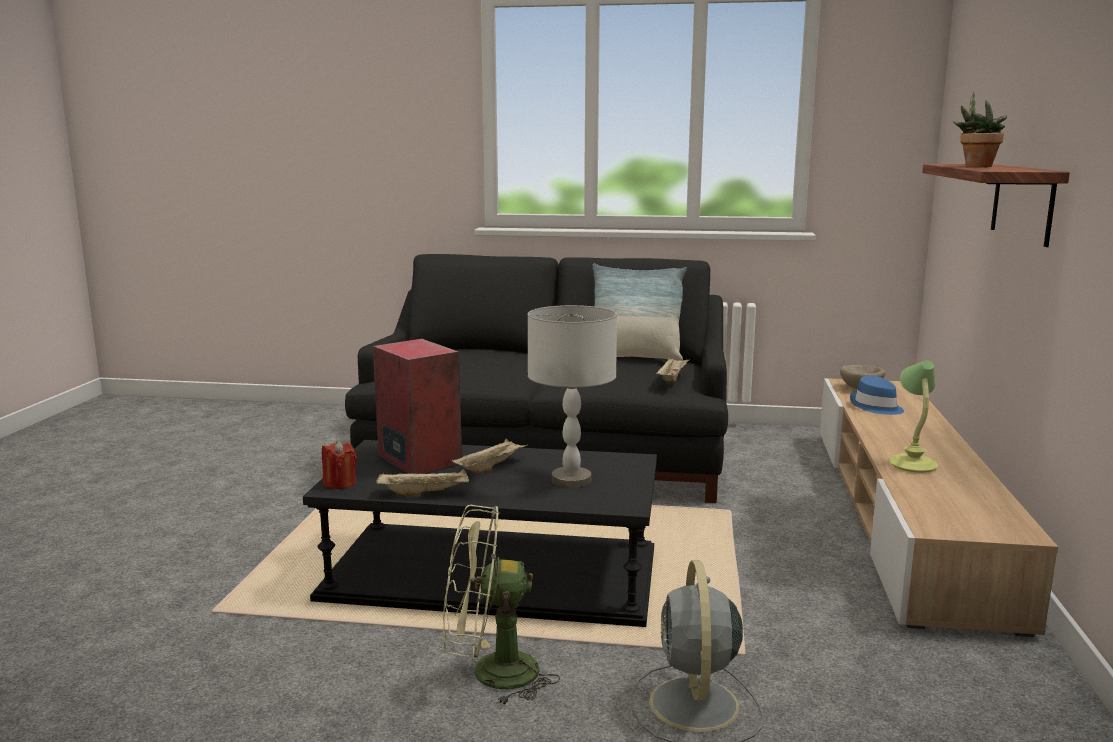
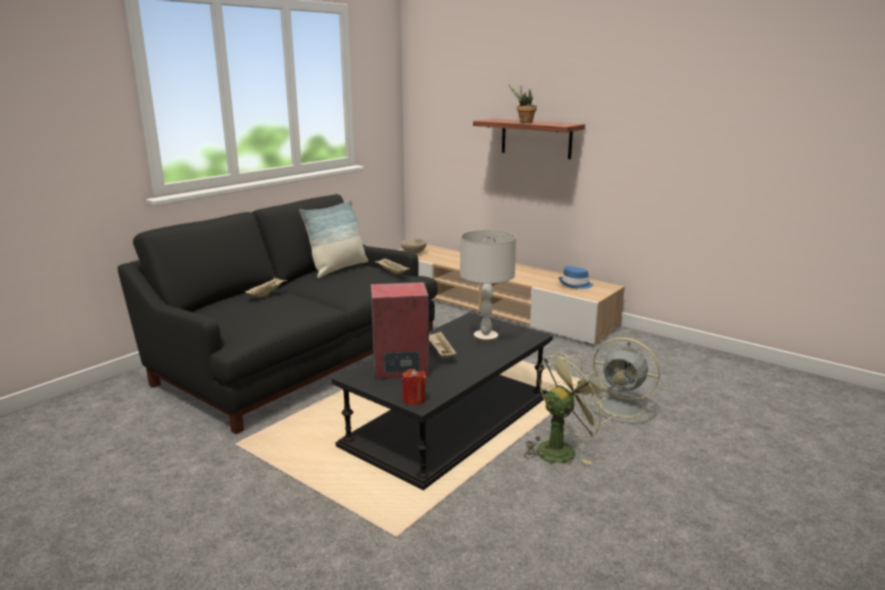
camera: 60 degrees left, 5 degrees up
(425, 493) = (463, 378): beige tray -> beige tray (267, 294)
(490, 674) = (561, 449): green fan -> green fan turned 150 degrees counterclockwise
(876, 407) = (444, 259): blue hat -> blue hat (575, 284)
(913, 464) = (523, 277): table lamp -> none

